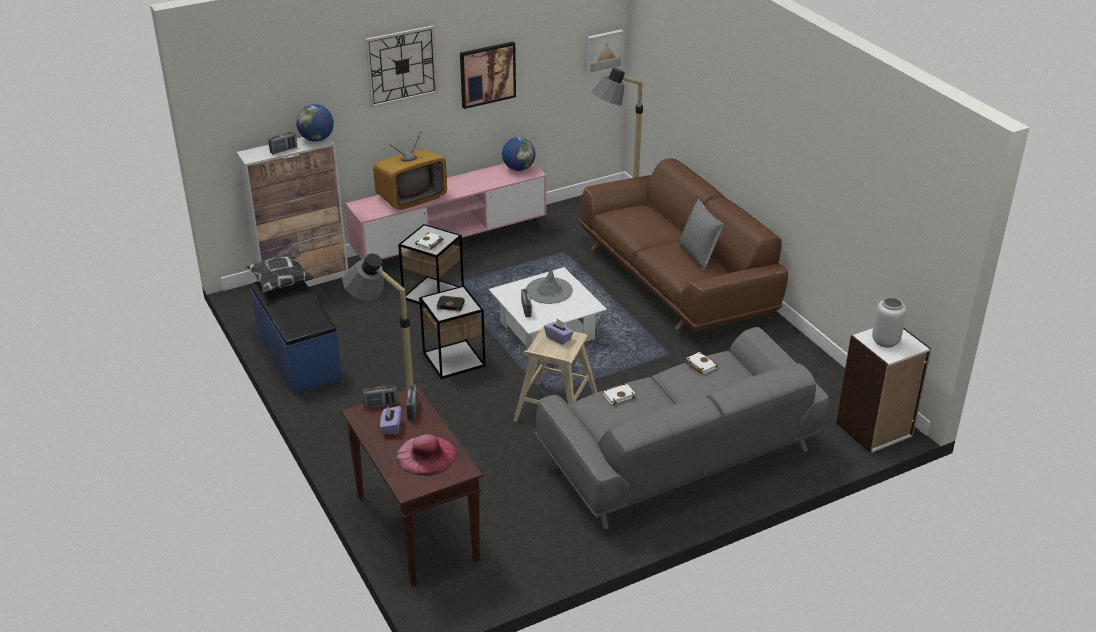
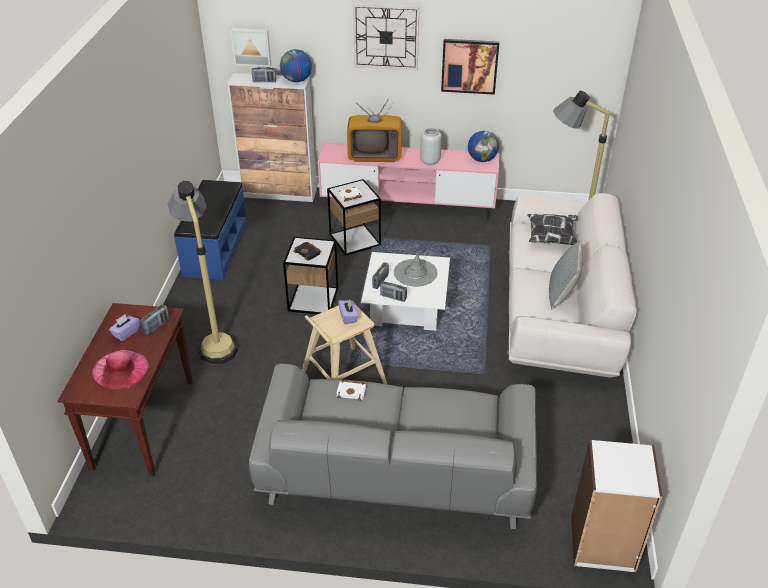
camera: 35 degrees right, 5 degrees up
(282, 282) = (222, 187): pillow -> pillow (552, 238)
(380, 404) = (142, 311): radio -> radio (393, 297)
(603, 51) = (596, 74): picture -> picture (251, 46)
(677, 281) = (558, 310): brown sofa -> white sofa
(699, 365) = (449, 397): white book -> none
(884, 341) = (618, 463): grey vase -> grey vase (429, 161)

